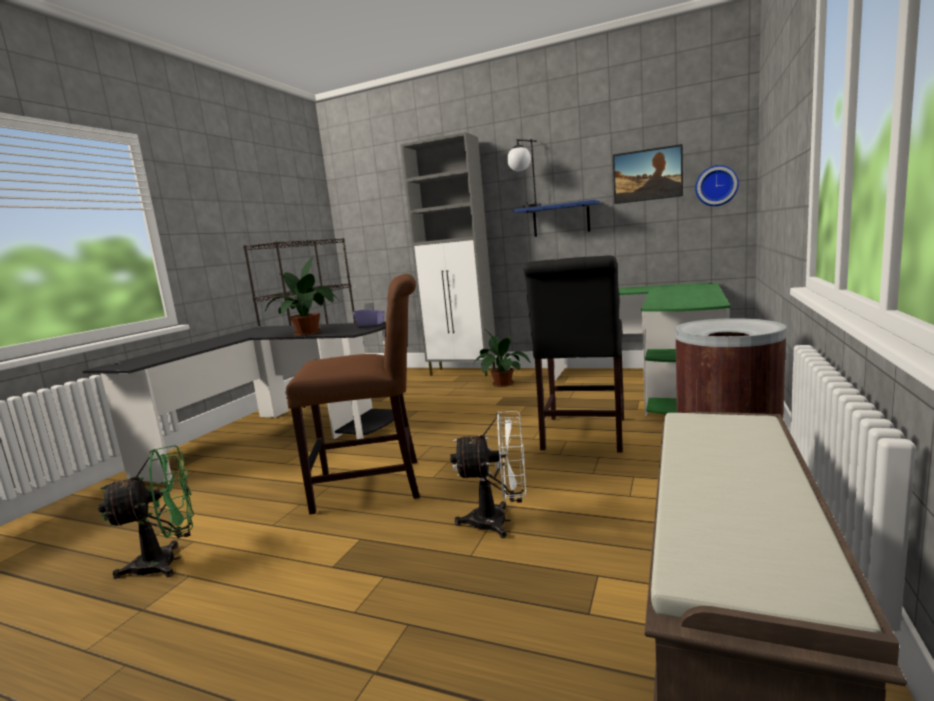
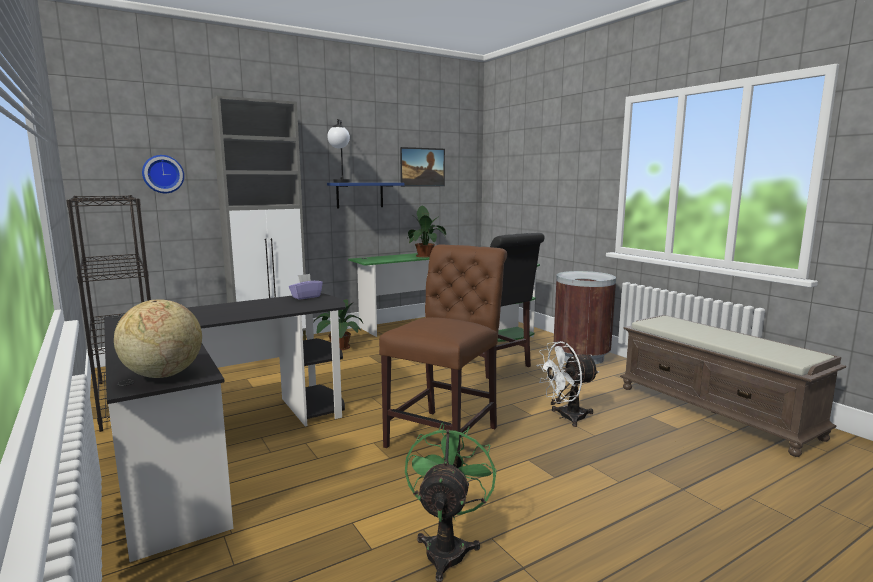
camera: 55 degrees left, 0 degrees up
(129, 363) = (163, 375): none -> globe
(310, 332) = (267, 311): potted plant -> potted plant (425, 255)
(499, 521) = (566, 417): white fan -> white fan turned 150 degrees counterclockwise
(716, 186) = (462, 181): wall clock -> wall clock (163, 174)

